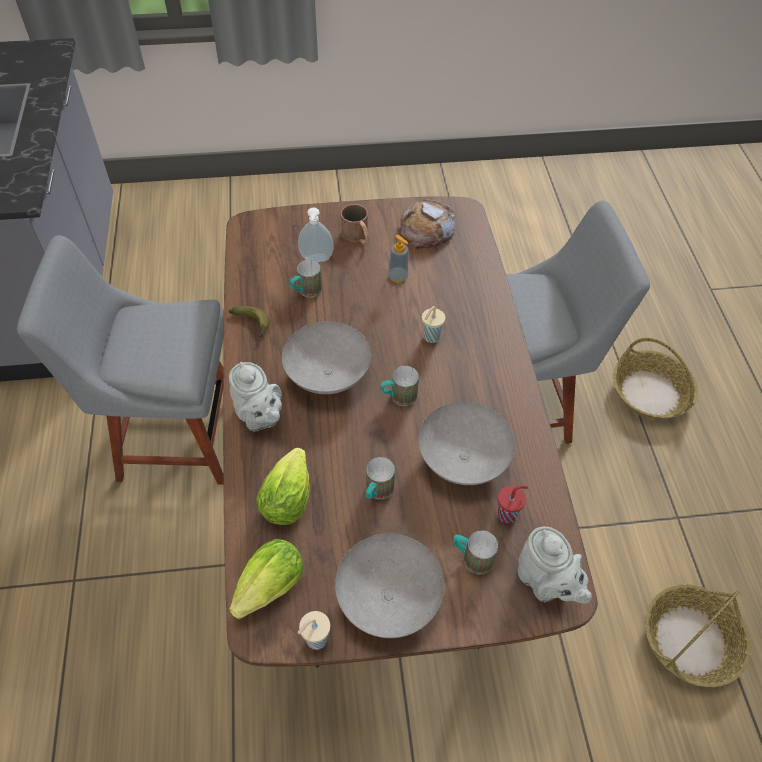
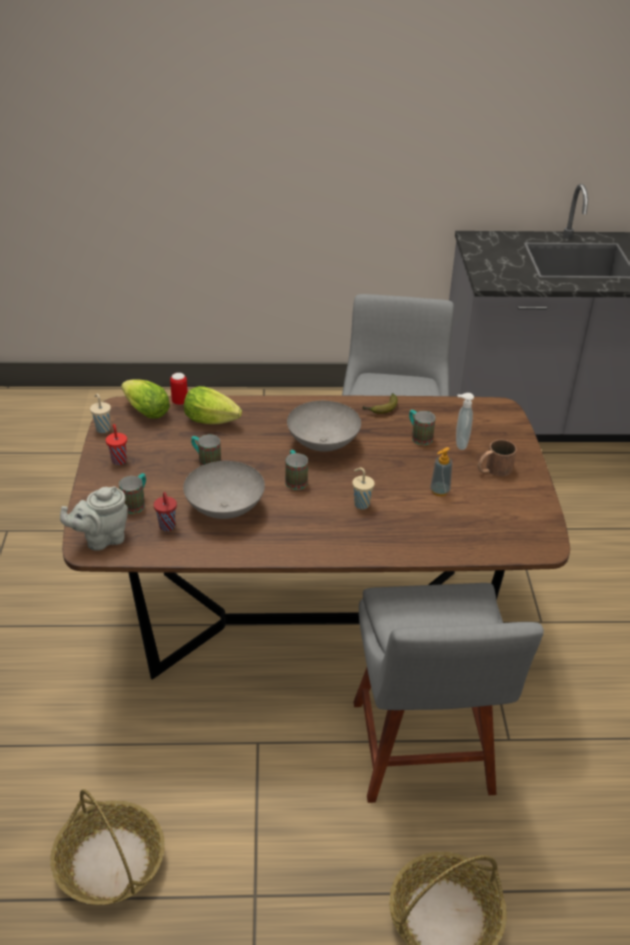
camera: 95 degrees right, 15 degrees down
(243, 546) = (180, 402): none -> can
(259, 417) = (286, 410): grey teapot -> none
(387, 600) = (119, 460): grey bowl -> red cup
(426, 229) = (510, 516): bread -> none

